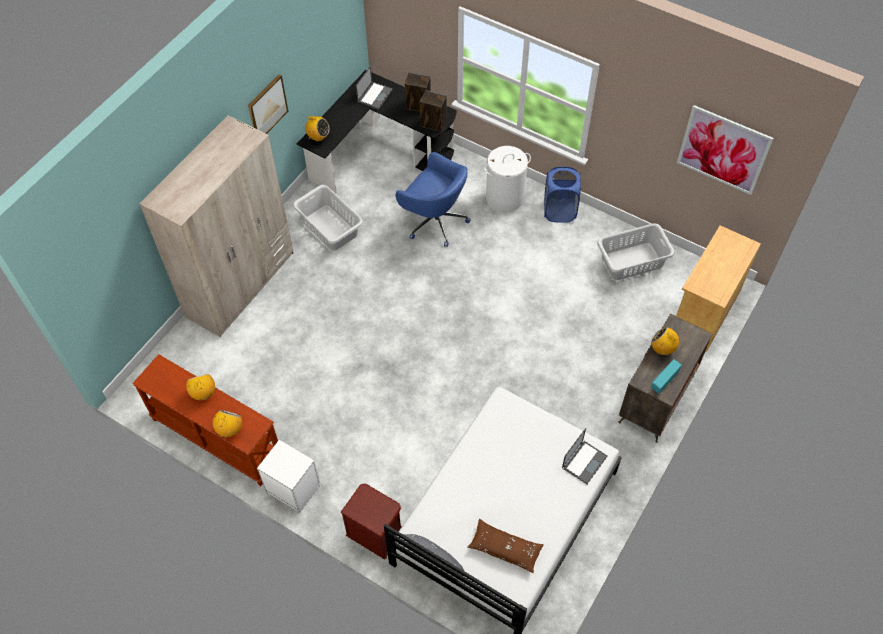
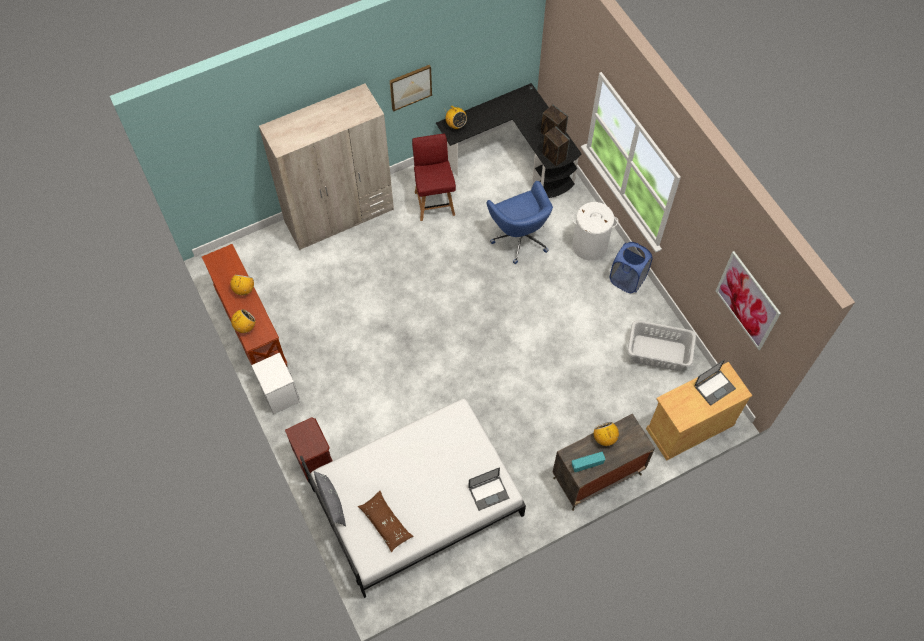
camera: 30 degrees right, 5 degrees up
(330, 227) = (434, 202): grey laundry basket -> red chair
(375, 95) = (523, 109): laptop -> laptop (714, 387)

